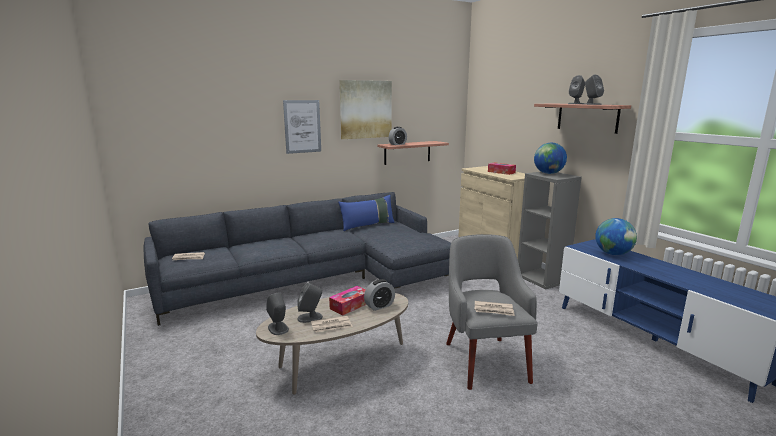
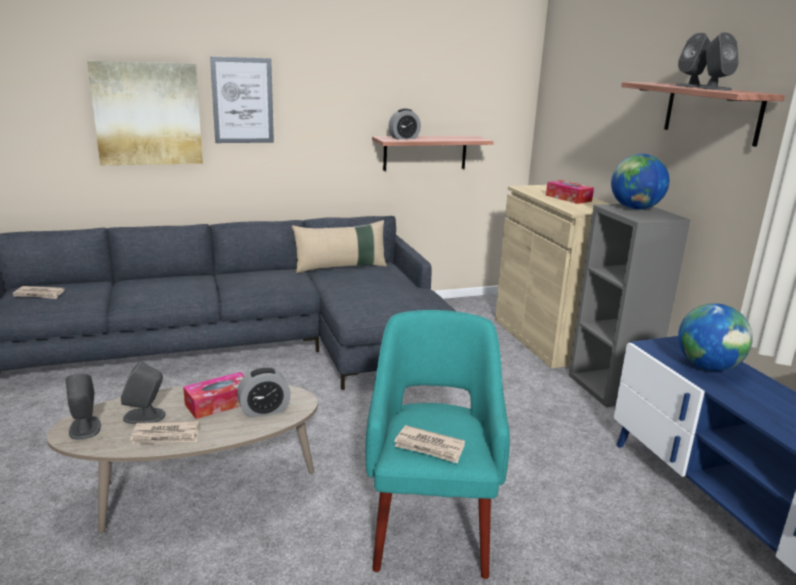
camera: 10 degrees right, 5 degrees up
(365, 109) = (352, 77): picture -> picture (148, 114)
(367, 225) = (340, 267): blue pillow -> beige pillow
(485, 360) = (431, 521): grey armchair -> turquoise armchair

